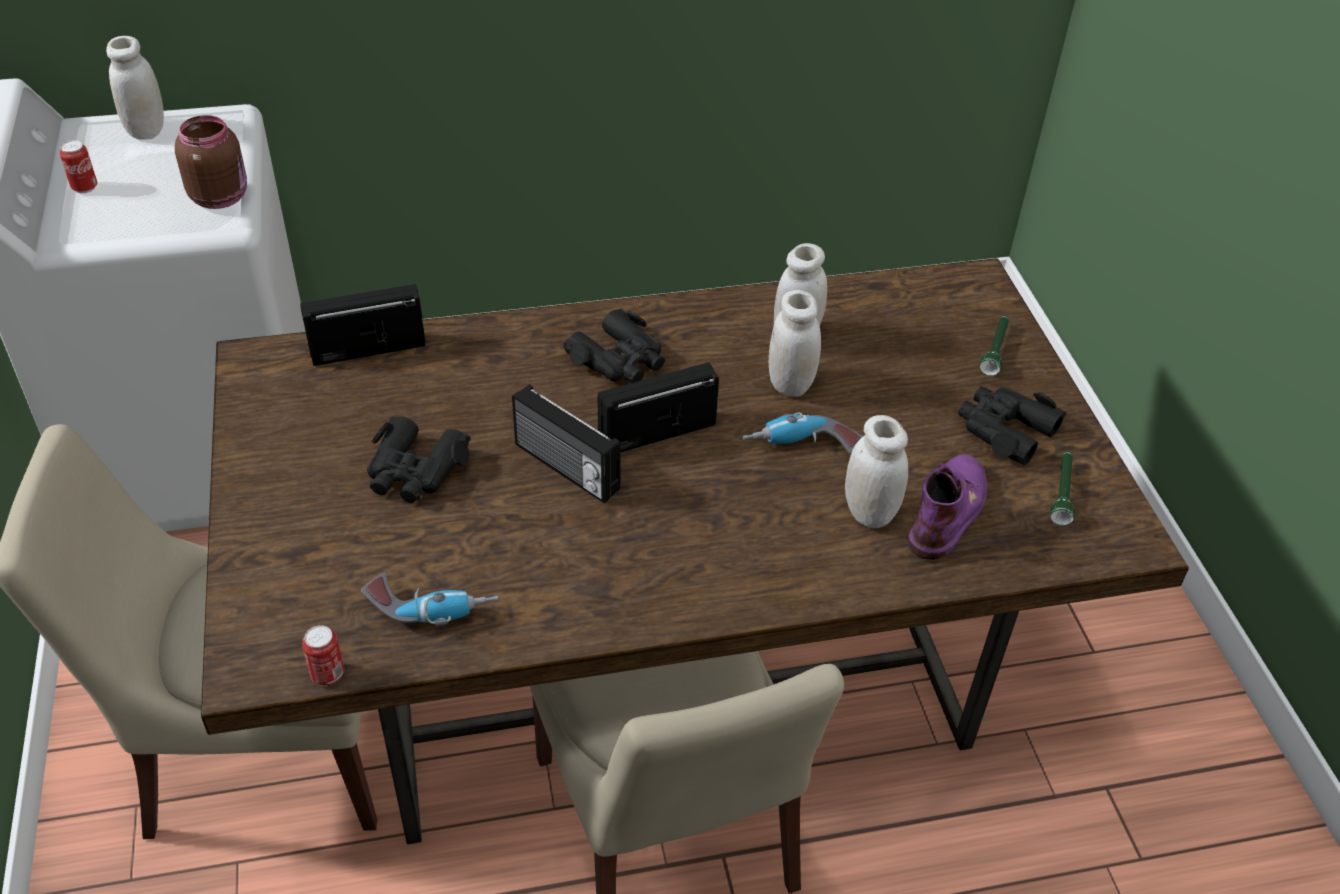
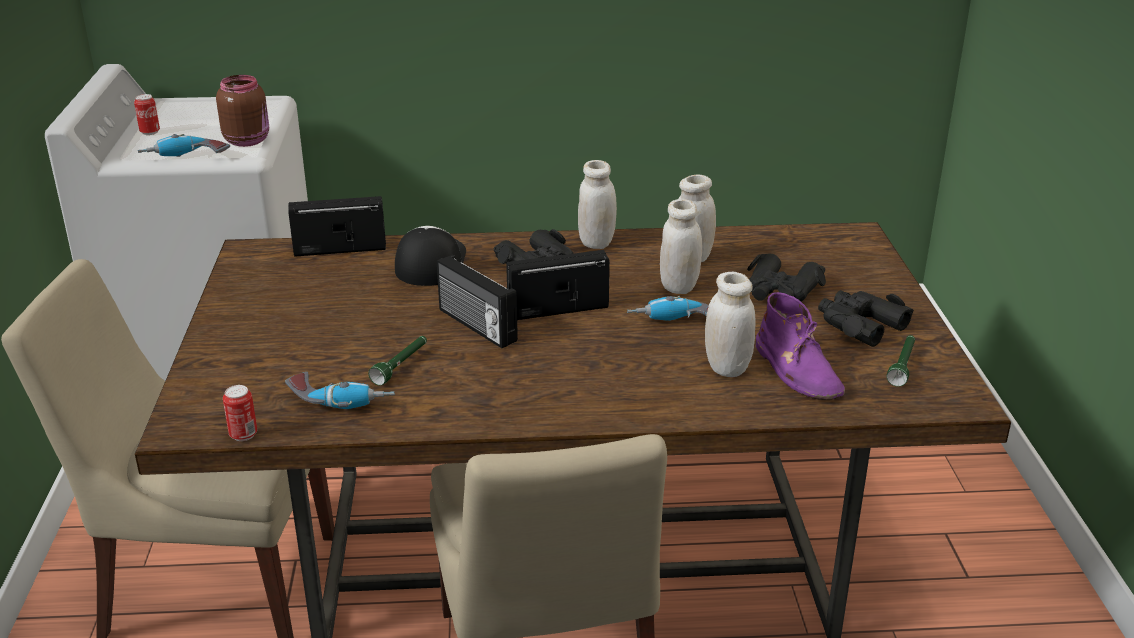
camera: 10 degrees right, 15 degrees down
(146, 130) = (206, 105): white jar -> white jar (596, 242)
(147, 236) = (186, 158): none -> power drill
(414, 471) = (353, 320): black binoculars -> black binoculars (781, 291)
(485, 365) = (430, 262): none -> cap
(948, 510) = (797, 370): purple boot -> purple boot turned 120 degrees clockwise
(995, 350) = (862, 276): green flashlight -> green flashlight (401, 366)

